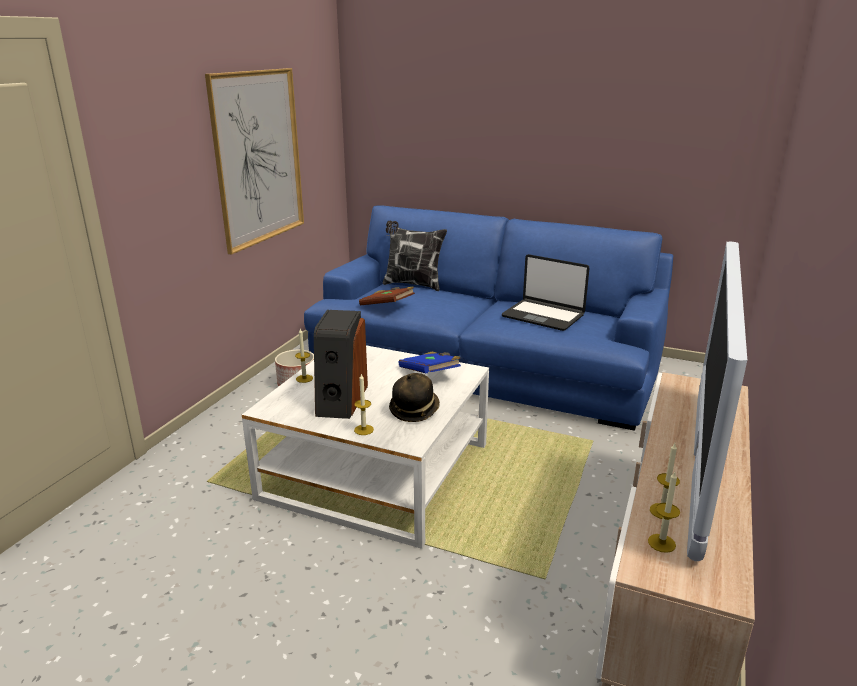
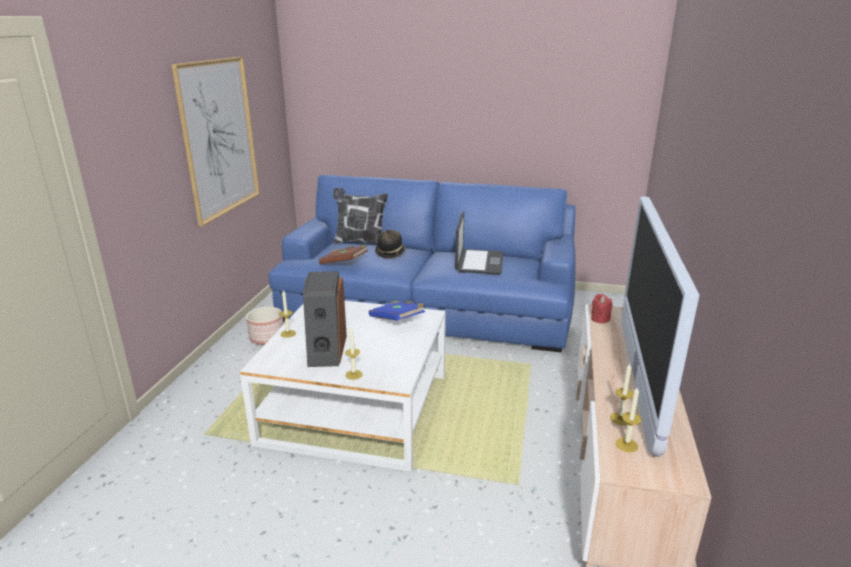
camera: 10 degrees left, 0 degrees up
(414, 410) = (392, 353): hat -> hat (390, 253)
(543, 316) = (478, 263): laptop -> laptop turned 105 degrees counterclockwise
(671, 391) = (600, 319): none -> red candle

